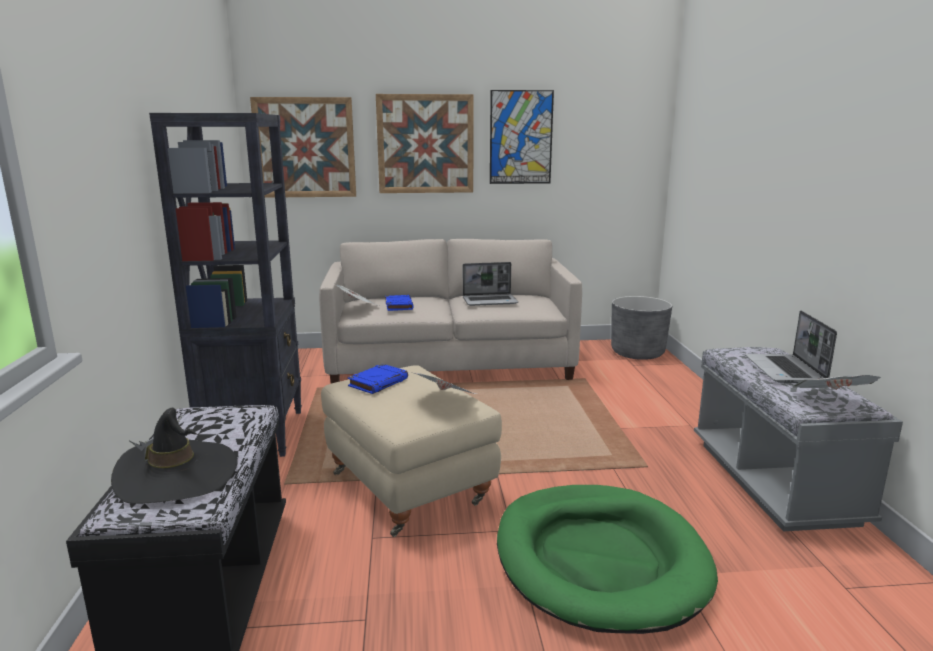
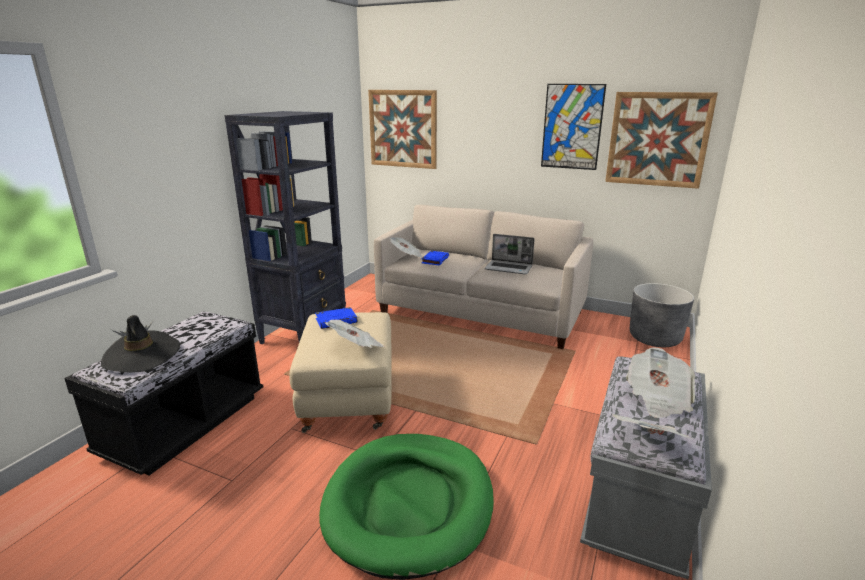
camera: 30 degrees right, 5 degrees up
(425, 144) = (490, 129): picture -> picture (657, 139)
(786, 370) = (657, 398): laptop -> newspaper

